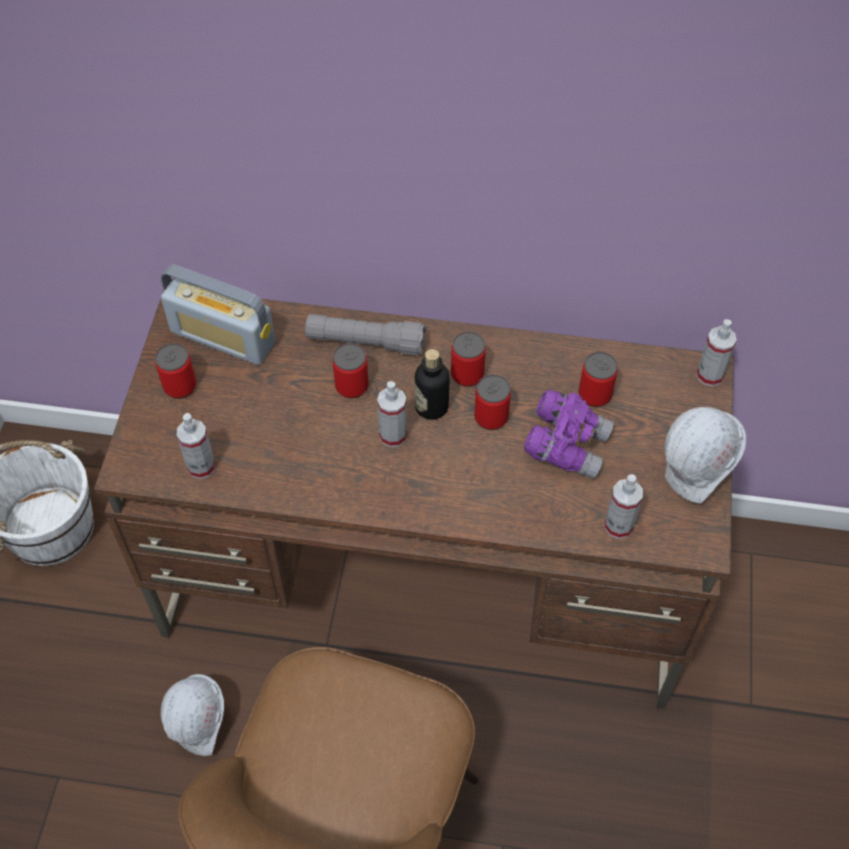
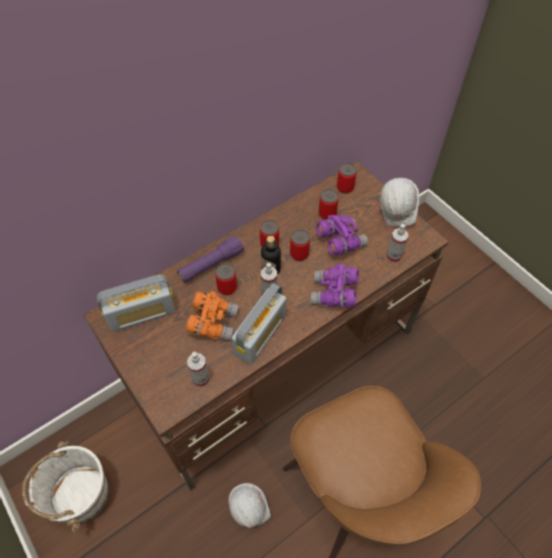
camera: 45 degrees left, 0 degrees up
(180, 386) = (147, 352): can -> can (345, 187)
(288, 413) = (213, 322): none -> orange binoculars
(324, 475) = (260, 334): none -> radio
(366, 342) = (211, 265): grey flashlight -> purple flashlight
(474, 505) = (334, 294): none -> purple binoculars
(709, 375) = (358, 175): spray bottle -> none

